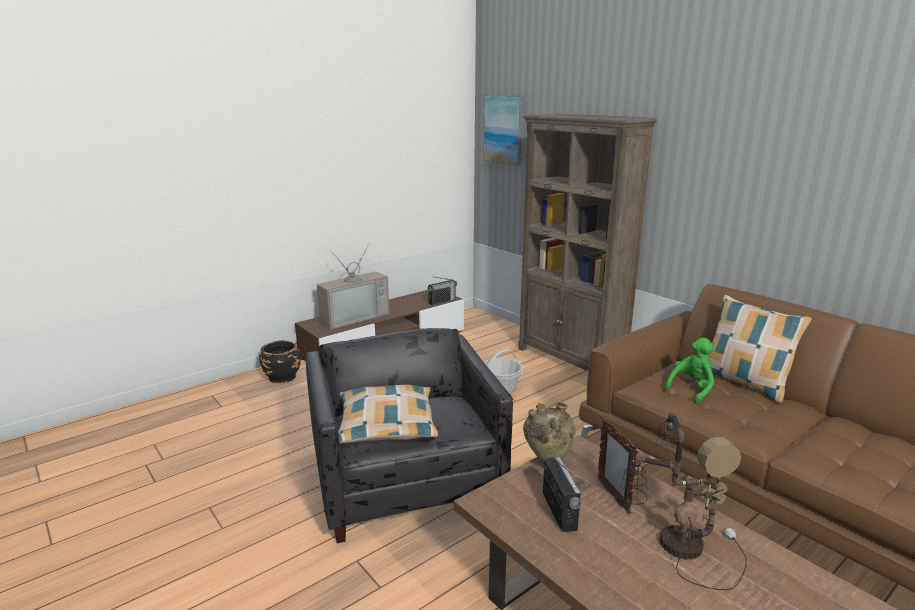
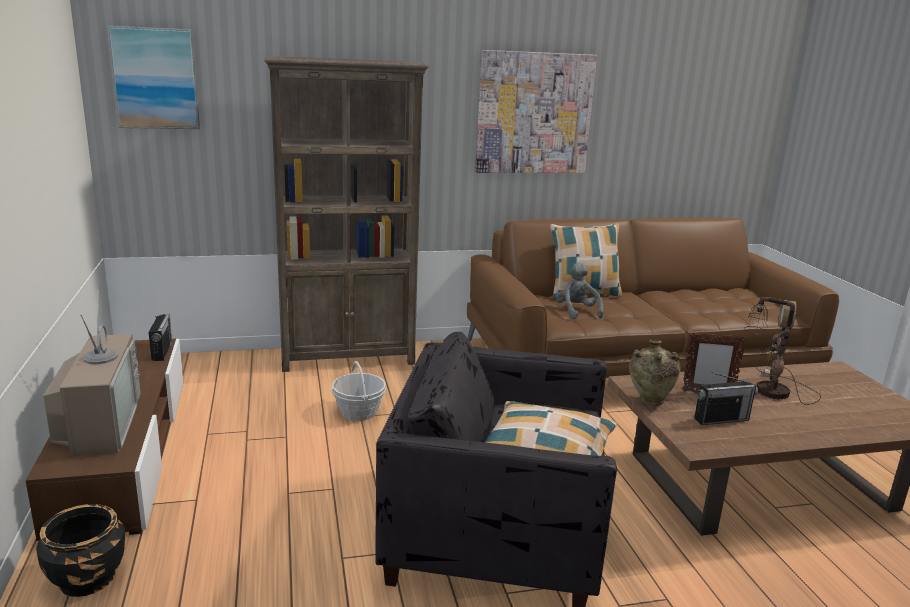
camera: 65 degrees left, 0 degrees up
(559, 511) = (721, 419): radio -> radio turned 150 degrees clockwise
(691, 389) = (576, 312): green plush toy -> grey plush toy
(775, 175) = (534, 113): none -> picture

